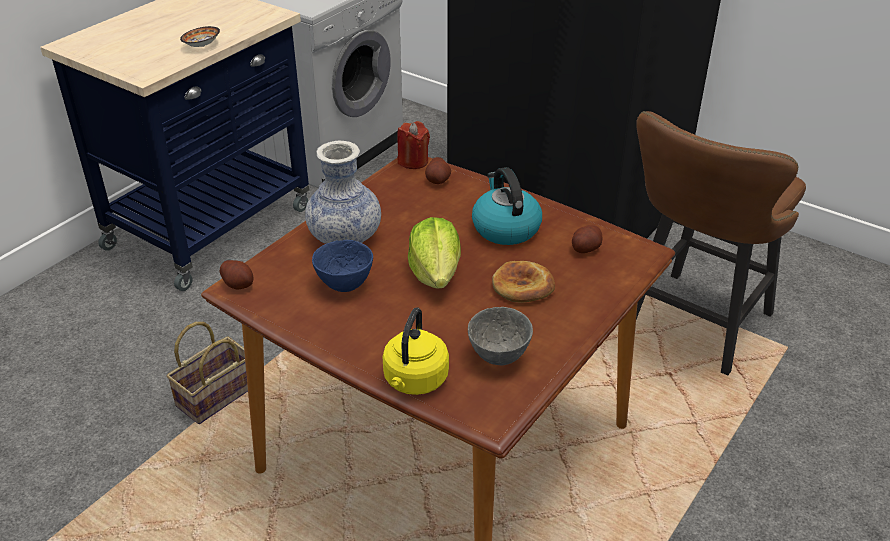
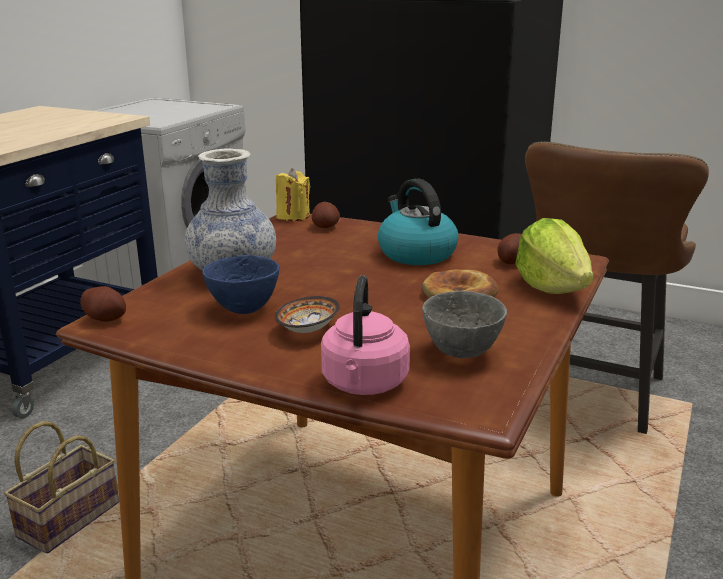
camera: 10 degrees left, 15 degrees down
(202, 46) = (45, 135): bowl -> bowl (308, 330)
(413, 161) = (293, 216): red candle -> yellow candle
(414, 381) = (364, 384): yellow kettle -> pink kettle
(435, 273) = (352, 292): lettuce -> lettuce (552, 287)

